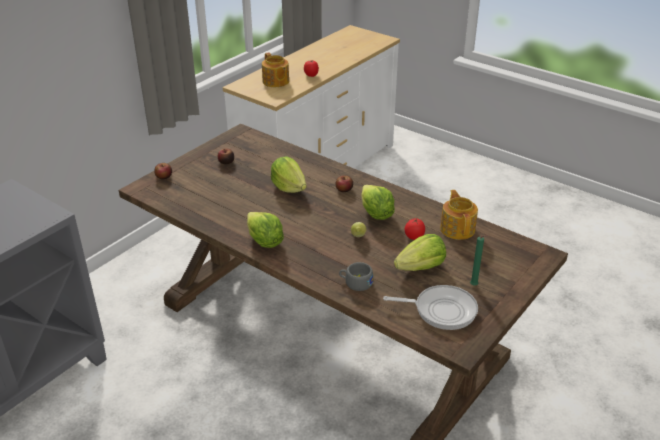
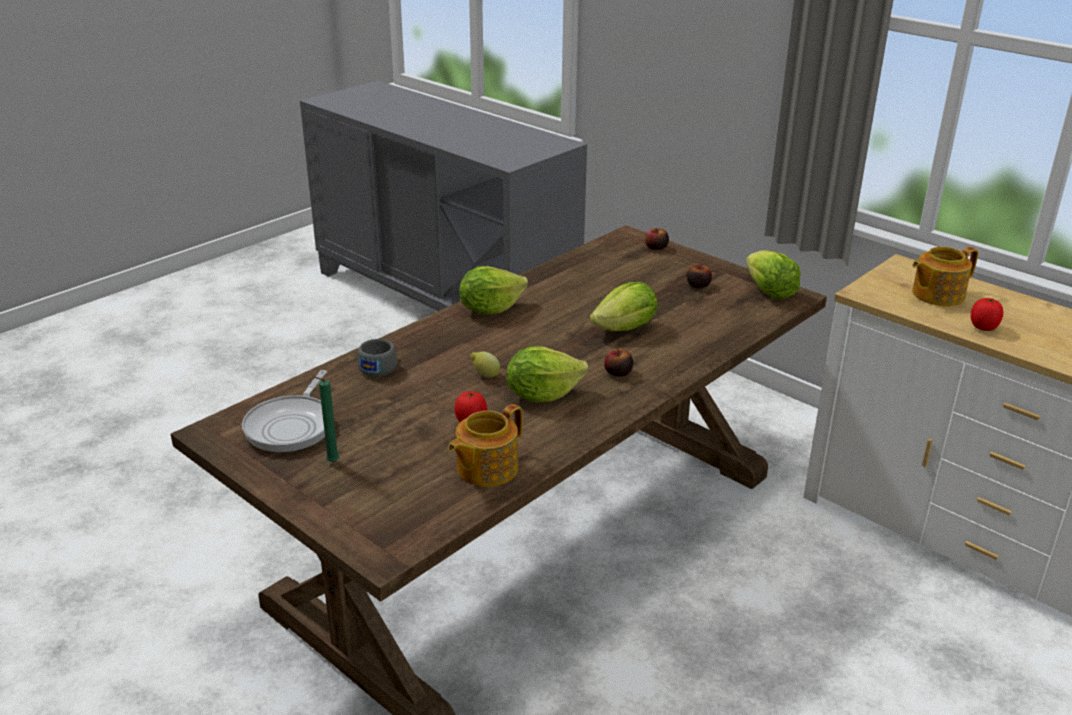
camera: 95 degrees right, 5 degrees down
(421, 267) = (393, 420): lettuce -> lettuce (769, 292)
(457, 229) = (485, 468): teapot -> teapot turned 135 degrees clockwise

